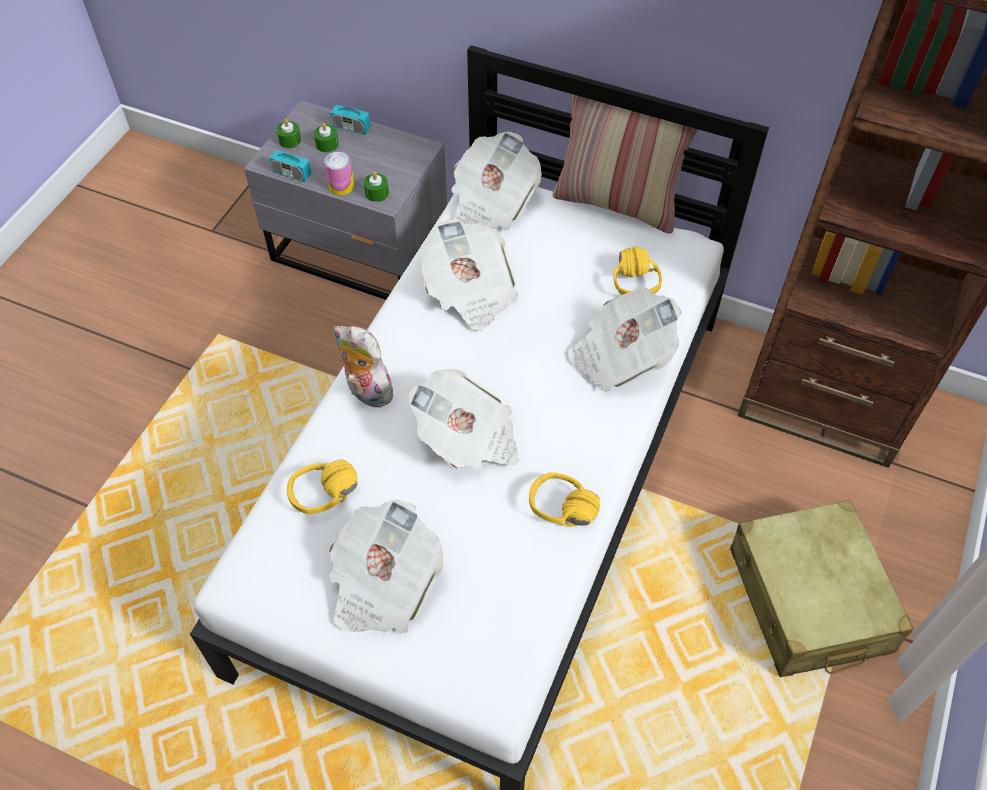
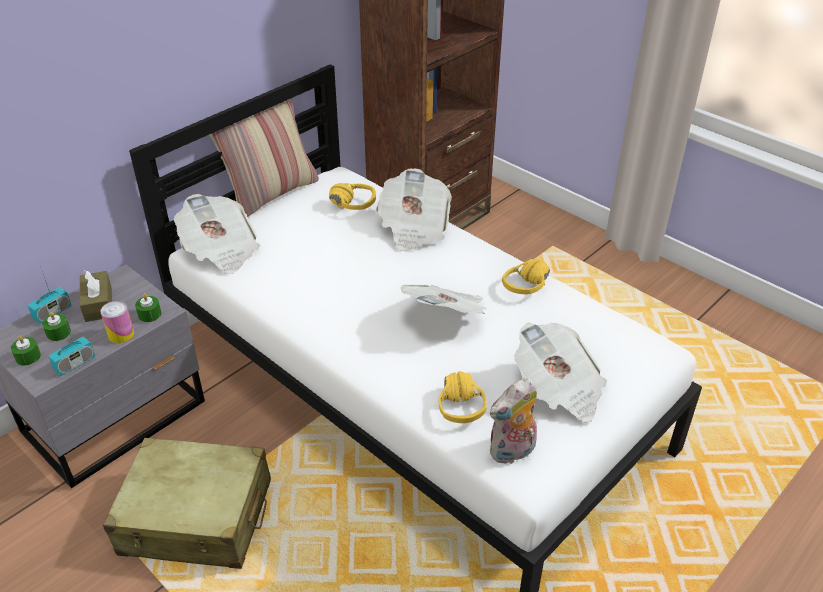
camera: 70 degrees left, 15 degrees down
(366, 392) = (371, 362): plush toy -> plush toy (512, 452)
(376, 151) = (98, 304): none -> brown tissue box
(470, 292) = (305, 283): newspaper -> none
(808, 600) = (567, 272): beige suitcase -> beige suitcase (197, 517)

